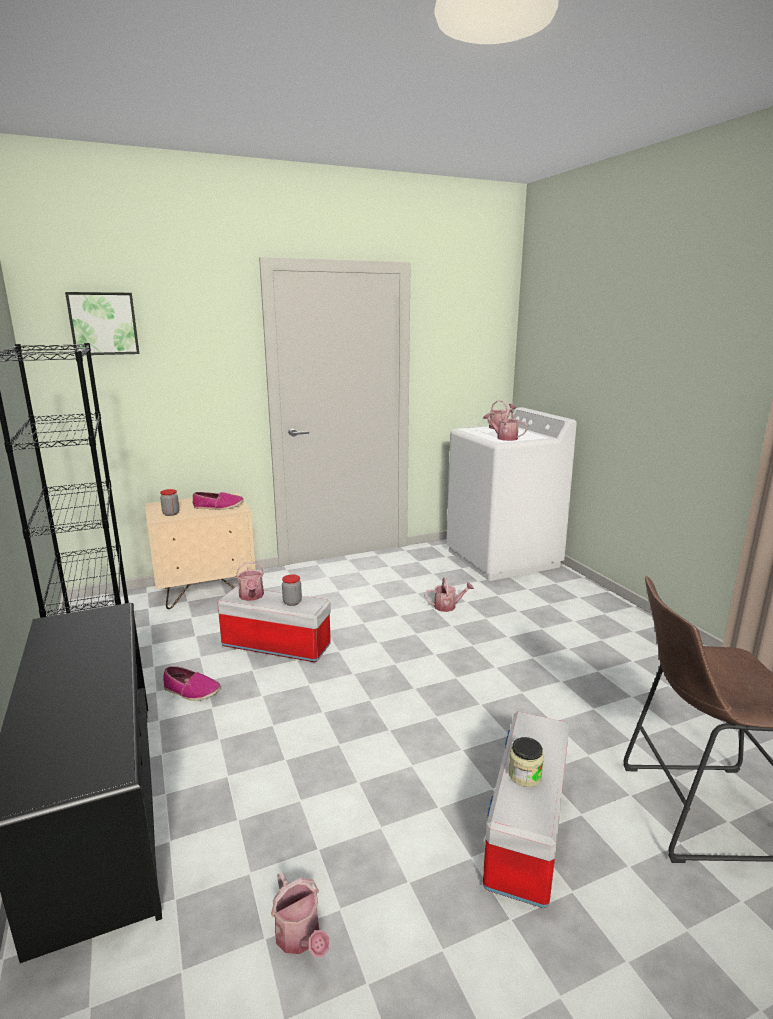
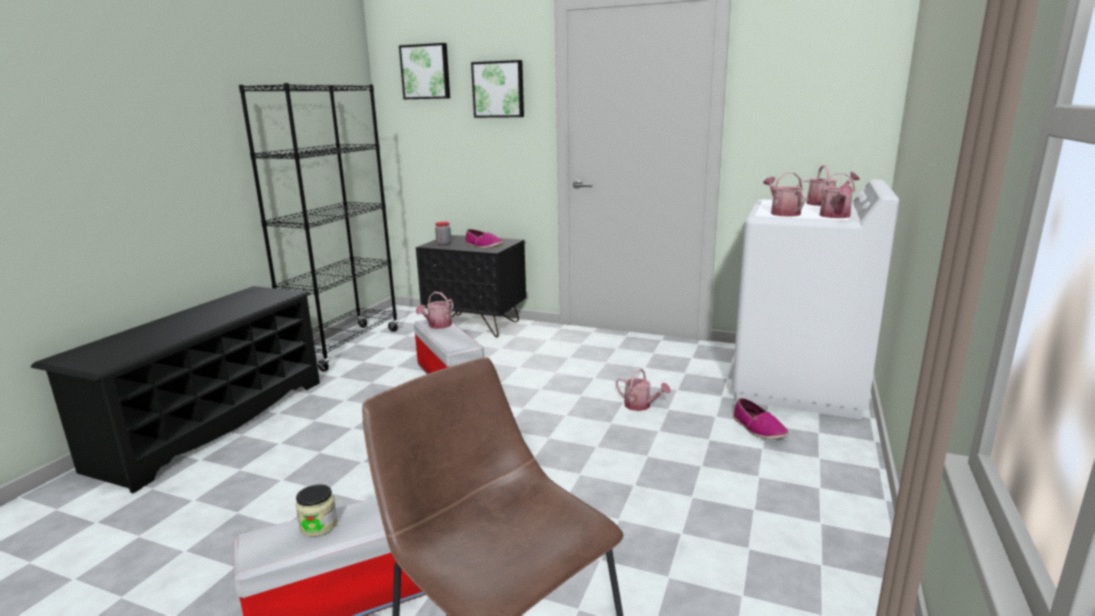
camera: 45 degrees right, 0 degrees up
(191, 691) = (353, 385): shoe -> shoe (758, 428)
(201, 344) = (499, 89): none -> picture
(206, 591) = (476, 325): beige nightstand -> black nightstand
(292, 602) = (453, 338): jar -> none
(300, 938) = (146, 549): watering can -> watering can (835, 216)

